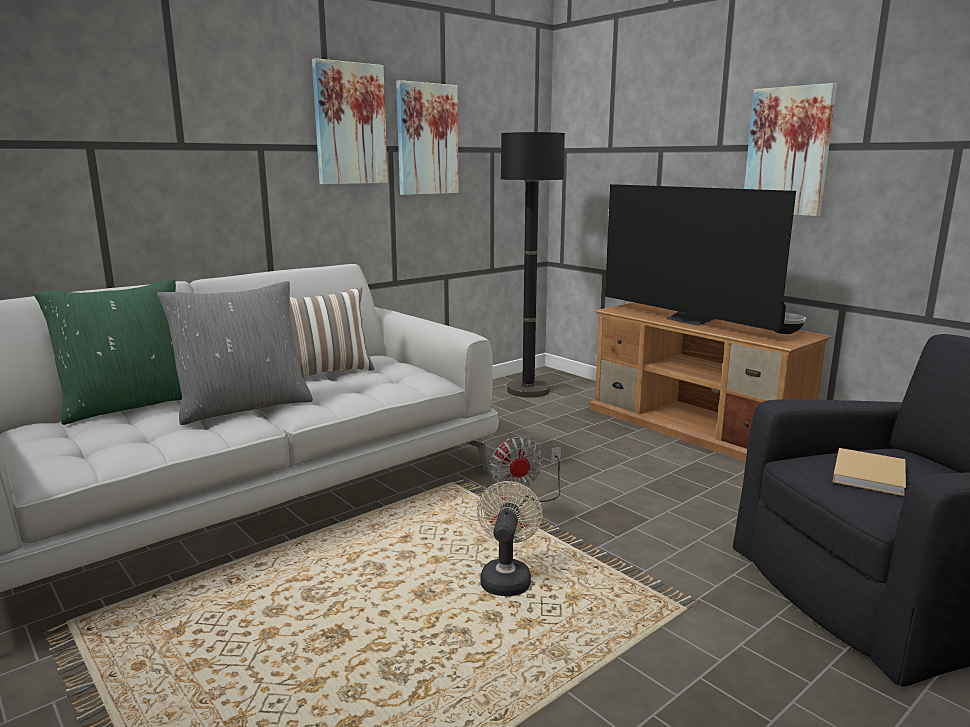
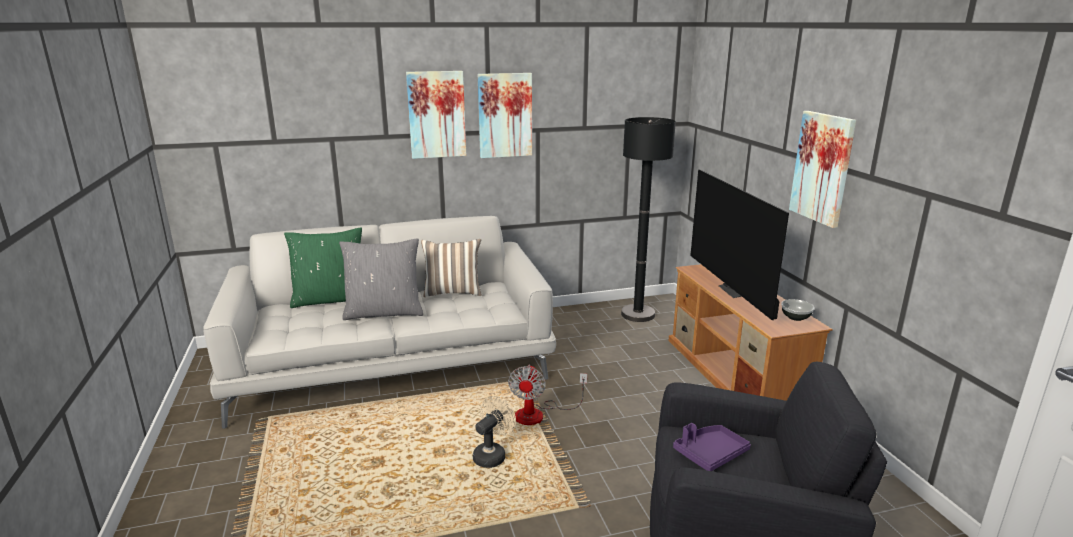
camera: 25 degrees right, 5 degrees up
(427, 139) = (568, 122): picture -> picture (436, 114)
(869, 473) = (710, 454): beige book -> purple tray

